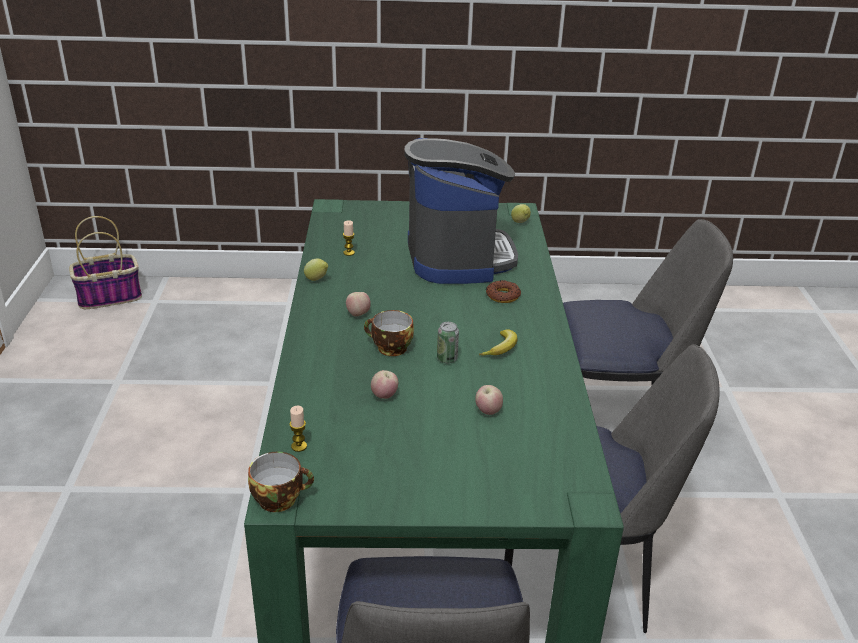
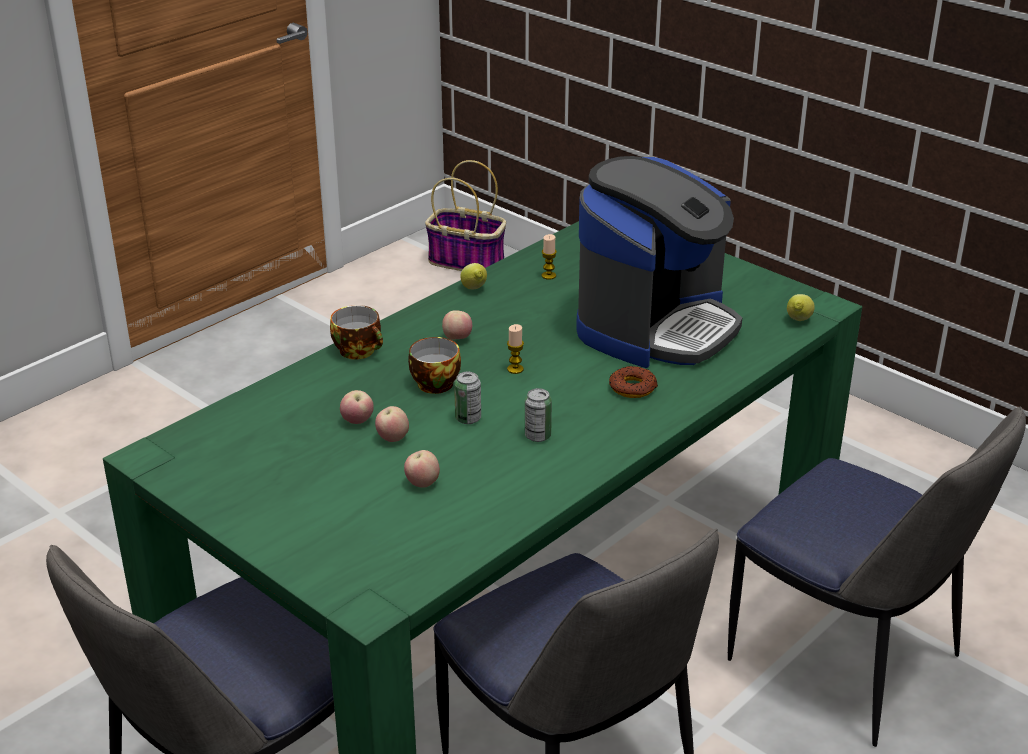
camera: 45 degrees right, 0 degrees up
(280, 498) = (152, 454): cup -> cup (360, 351)
(299, 446) = (227, 424): candle -> candle (515, 369)
(424, 394) = (393, 438): none -> apple
(501, 348) = (537, 436): banana -> can

